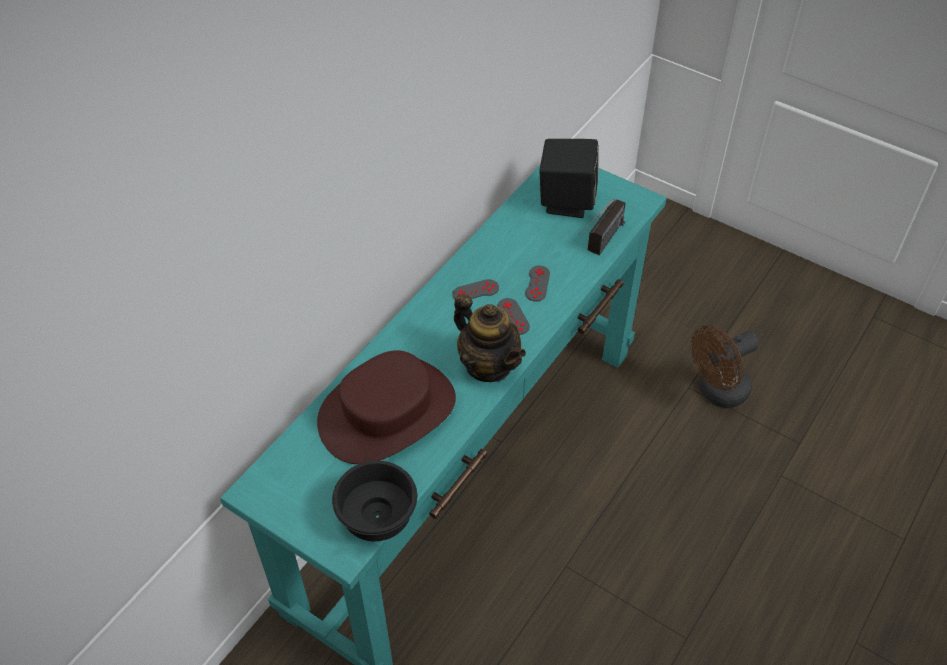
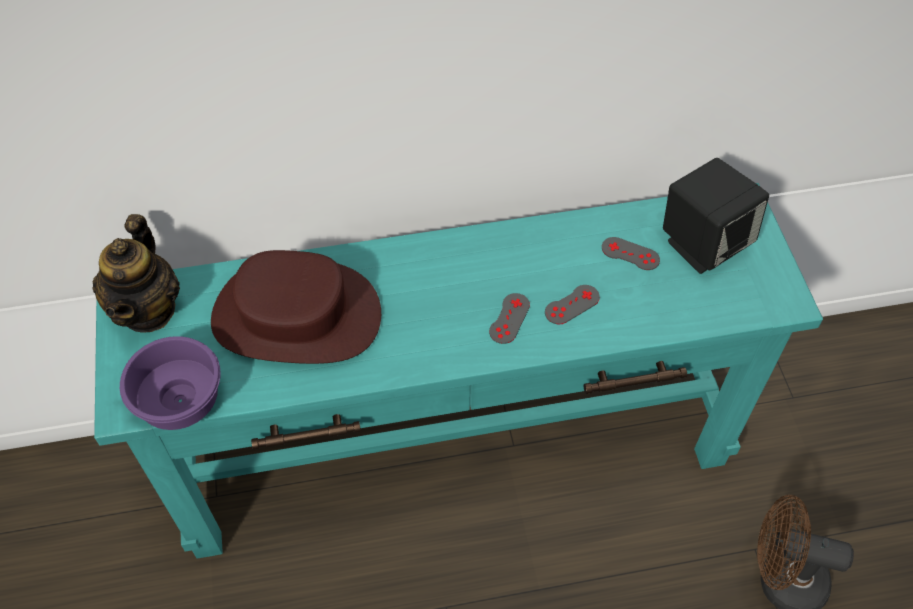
camera: 45 degrees right, 5 degrees up
(374, 517) = (177, 399): black bowl -> purple bowl
(475, 291) = (504, 267): grey game controller -> grey game controller (630, 254)
(488, 365) = (431, 346): teapot -> teapot (148, 309)
(600, 246) = (683, 315): radio -> none

